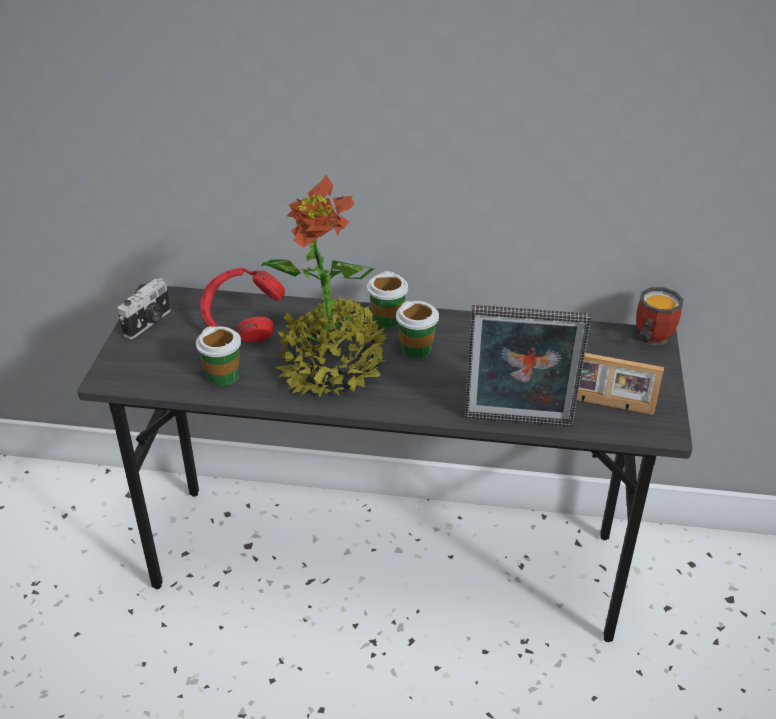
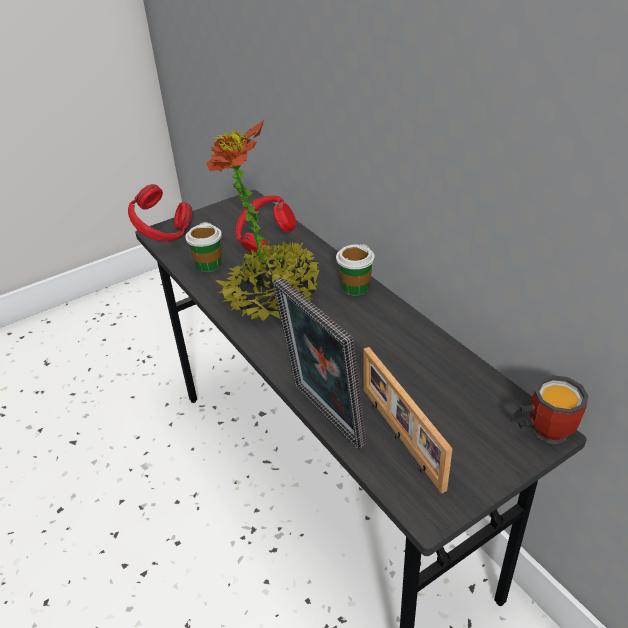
camera: 50 degrees right, 0 degrees up
(121, 377) = (163, 235): none -> red headphones
(149, 323) = (223, 213): camera -> none
(416, 349) = (342, 318): cup -> none

